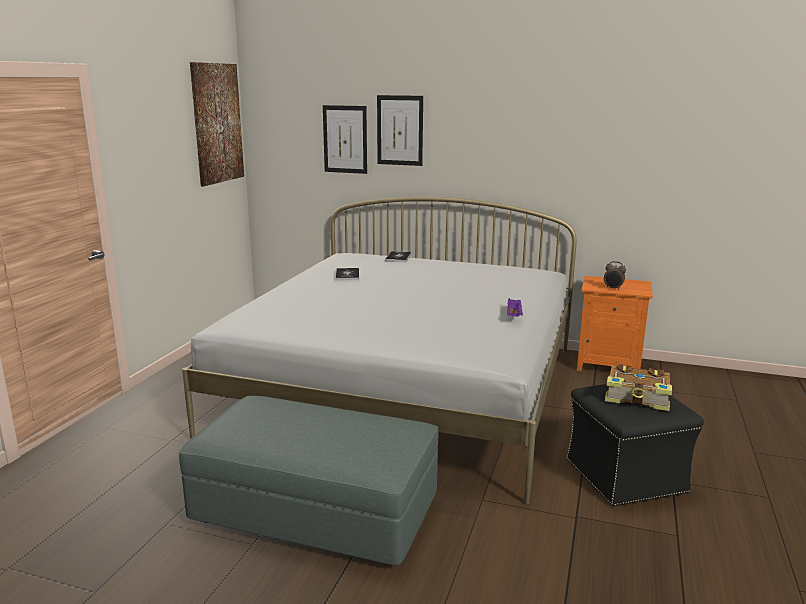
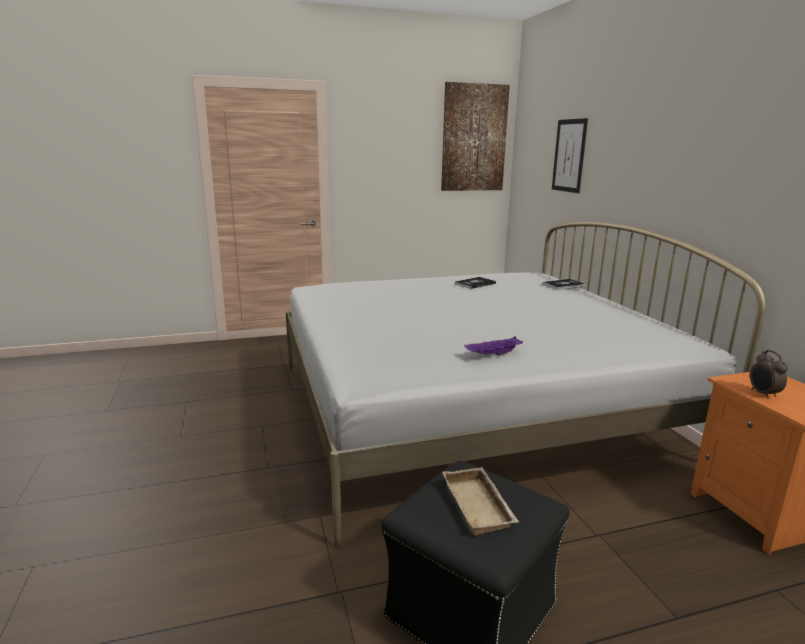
camera: 55 degrees right, 0 degrees up
(316, 510) = (239, 443): grey ottoman -> none
(400, 130) = (609, 145): picture -> none
(638, 397) = (480, 506): book -> beige tray

